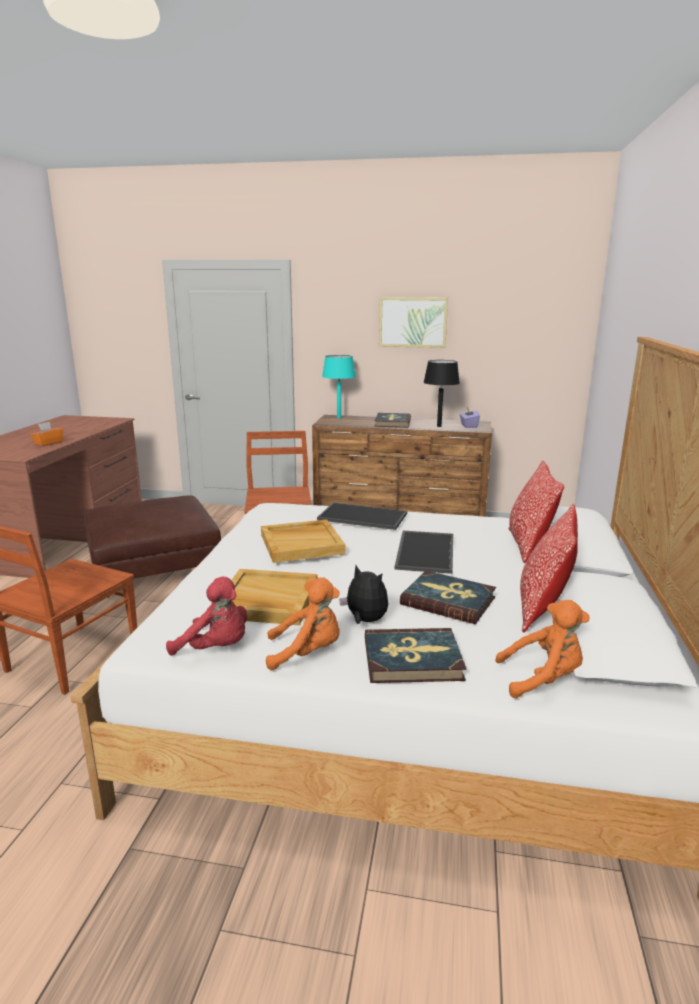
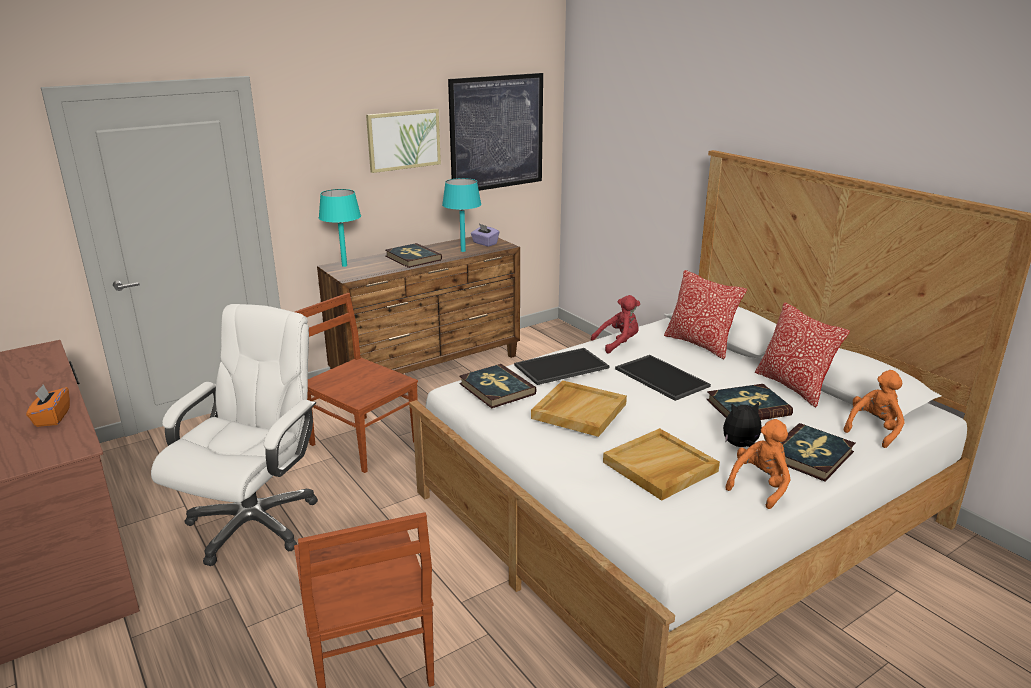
camera: 45 degrees left, 5 degrees up
(155, 565) = (253, 523): brown ottoman -> white office chair
(216, 648) = (712, 517): red plush toy -> red plush toy (618, 343)
(286, 512) = (496, 389): none -> book
(439, 426) = (463, 251): black table lamp -> turquoise table lamp
(512, 326) = (497, 133): none -> picture

